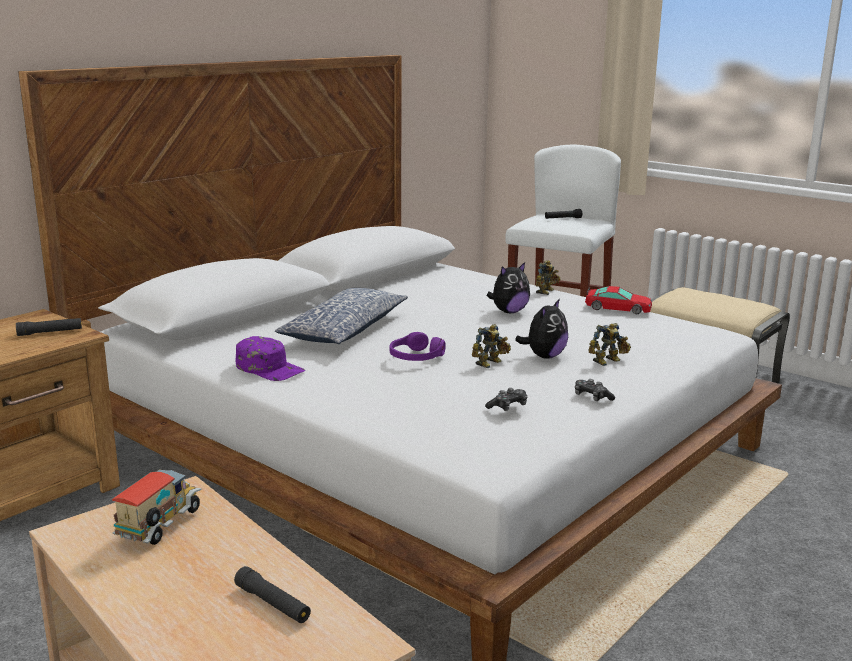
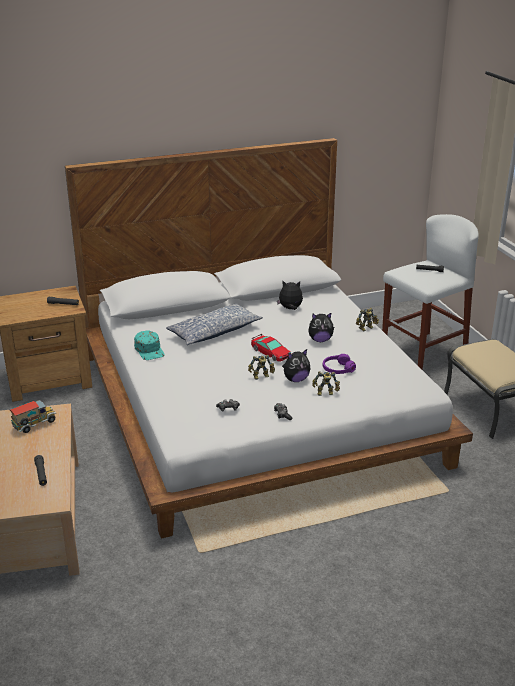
camera: 30 degrees right, 10 degrees up
(270, 368) = (149, 350): purple cap -> turquoise cap
(415, 357) = (224, 362): purple headphones -> purple headphones (338, 369)
(418, 290) = (290, 309): none -> plush toy
(618, 308) = (390, 354): toy car -> toy car (270, 353)

